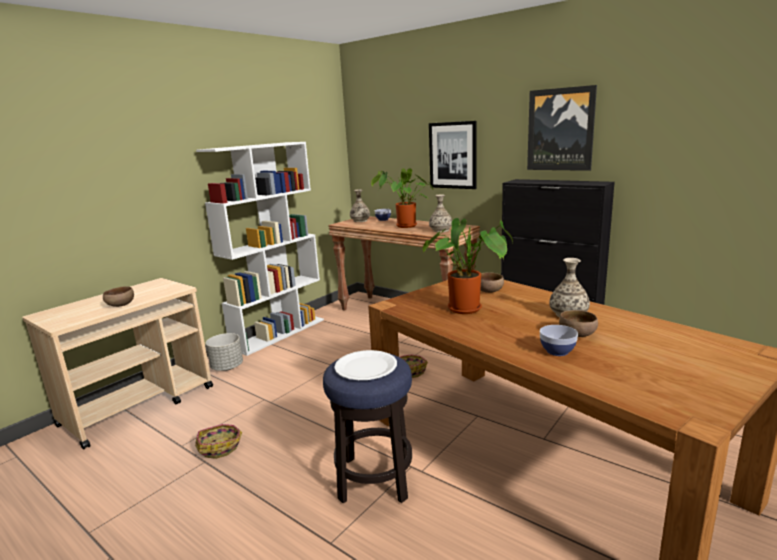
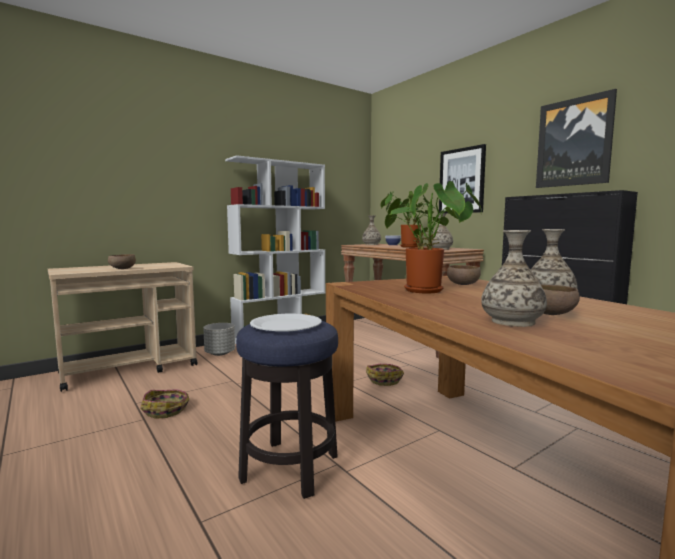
camera: 15 degrees right, 10 degrees down
(557, 351) = (512, 321): bowl -> vase

